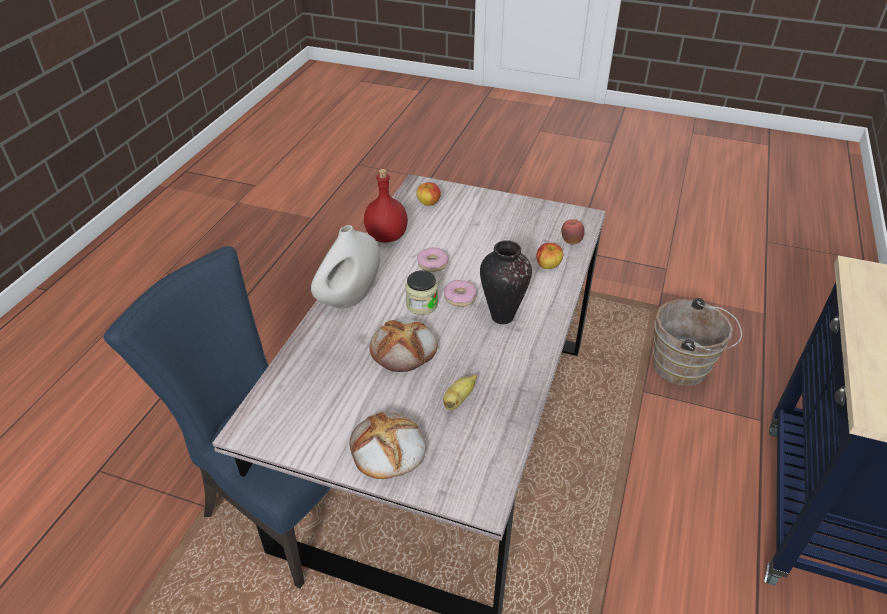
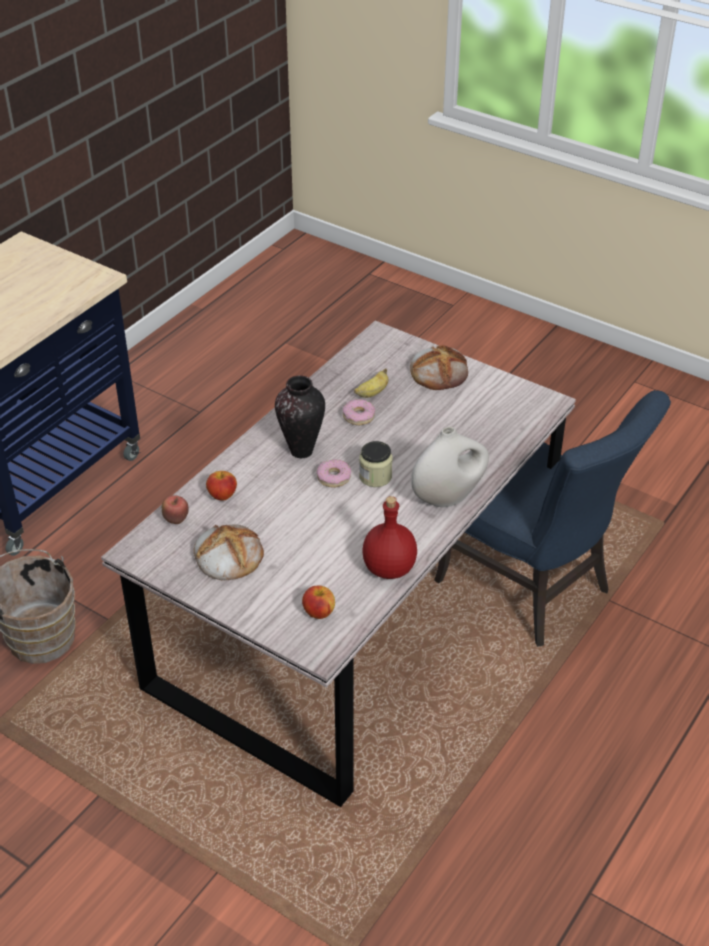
camera: 165 degrees left, 0 degrees up
(404, 348) = (405, 439): bread -> bread (228, 555)
(432, 263) = (347, 521): donut -> donut (358, 416)

